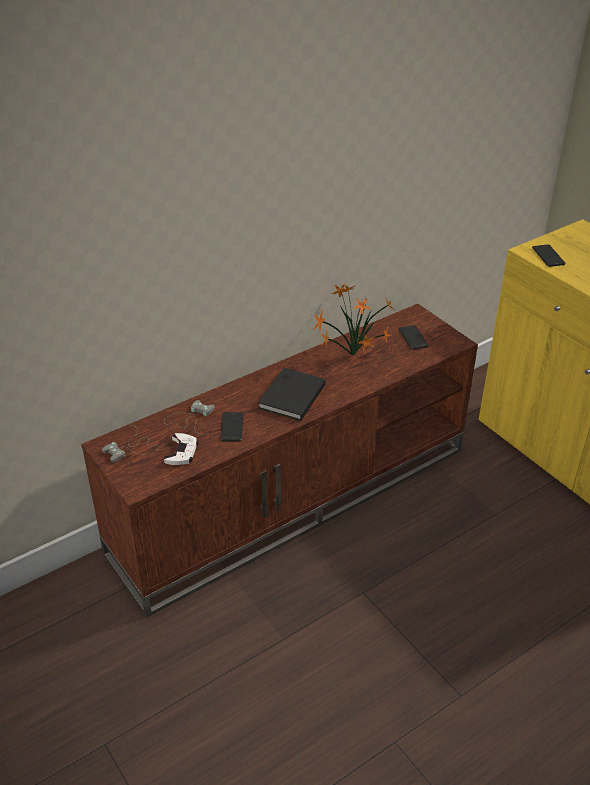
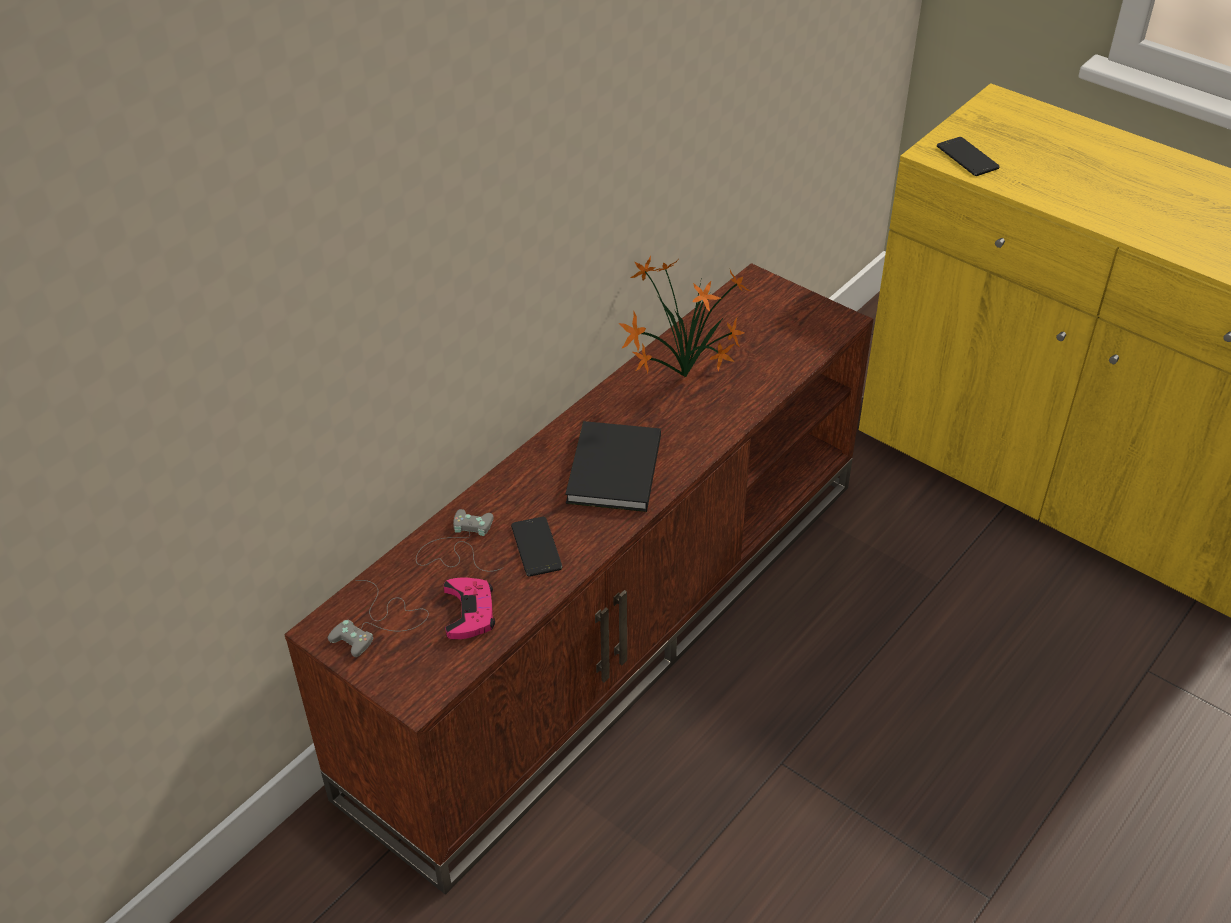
camera: 15 degrees left, 5 degrees up
(182, 452) = (469, 612): white game controller -> pink game controller
(413, 338) = (768, 326): phone -> none

